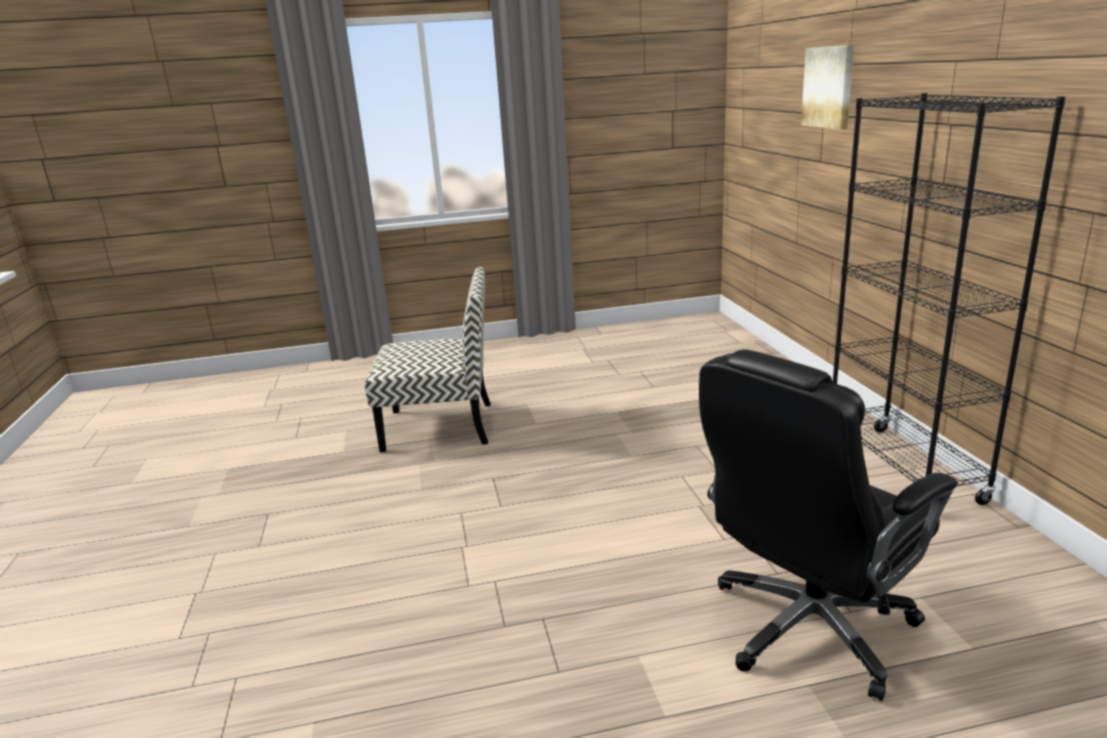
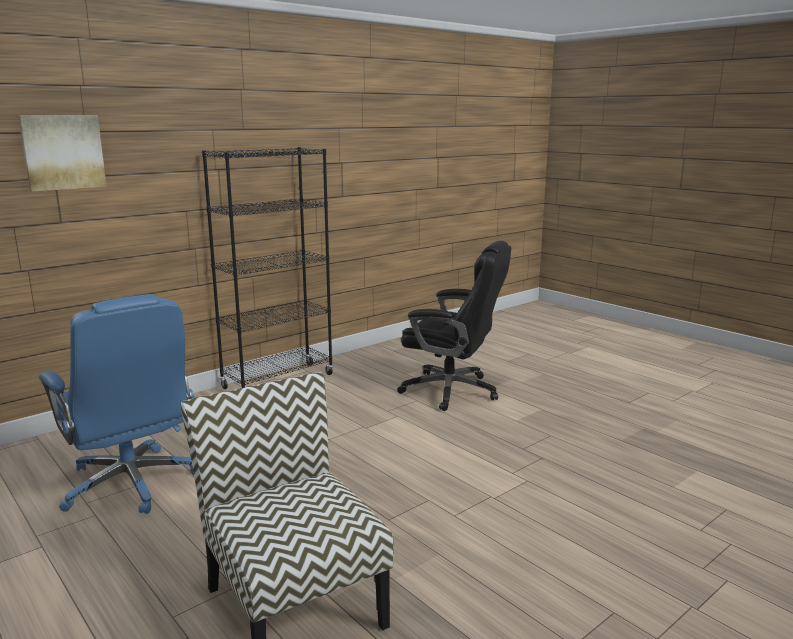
camera: 120 degrees left, 5 degrees down
(657, 384) = (131, 484): none -> blue office chair

